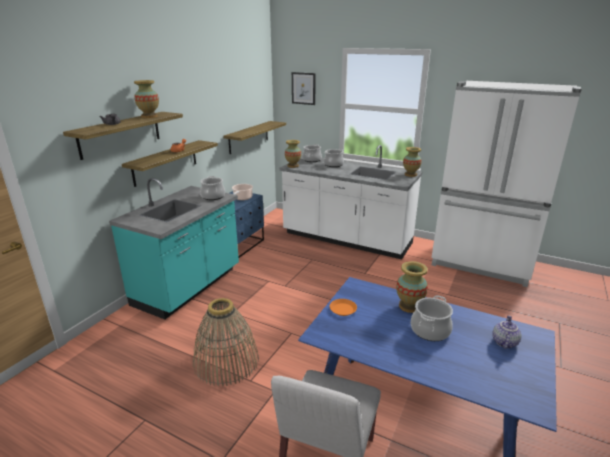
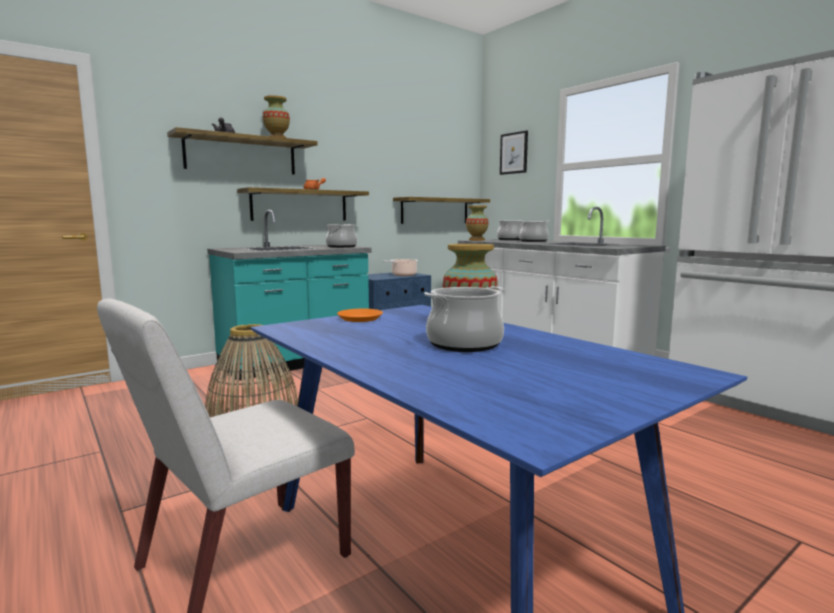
camera: 25 degrees right, 15 degrees down
(410, 174) = (640, 246): vase -> none
(503, 342) = (595, 369): teapot -> none

